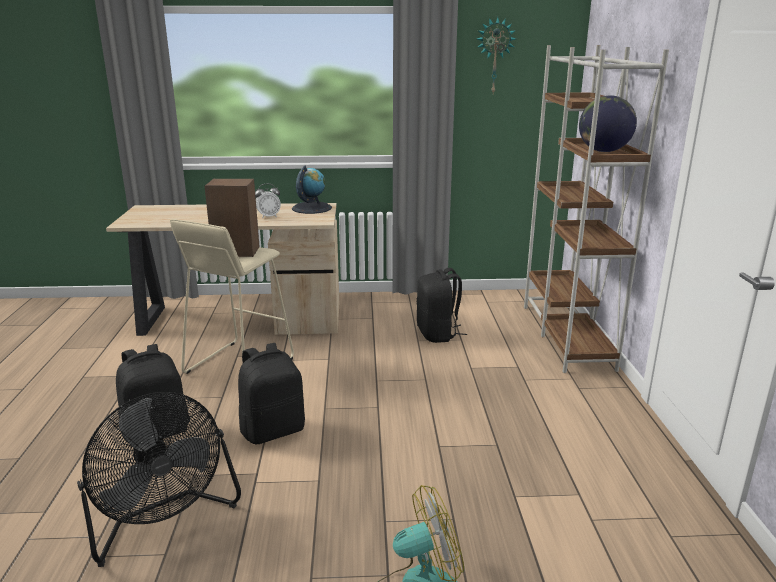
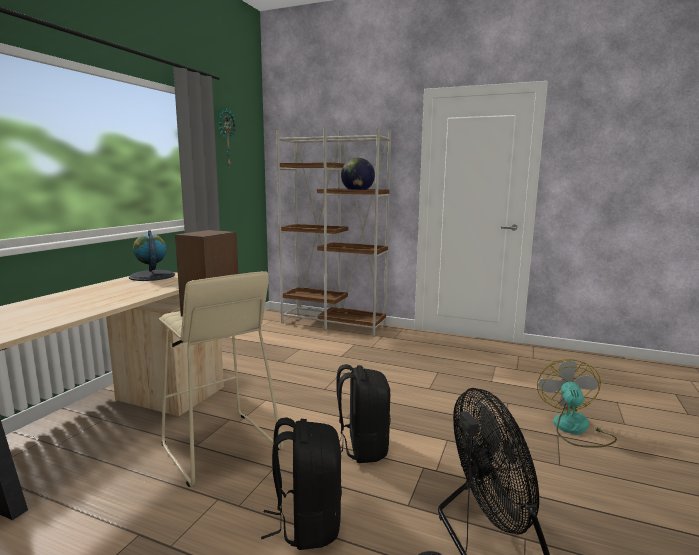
camera: 65 degrees left, 10 degrees down
(268, 216) = (143, 288): alarm clock -> none
(438, 334) = (281, 353): black backpack -> none

